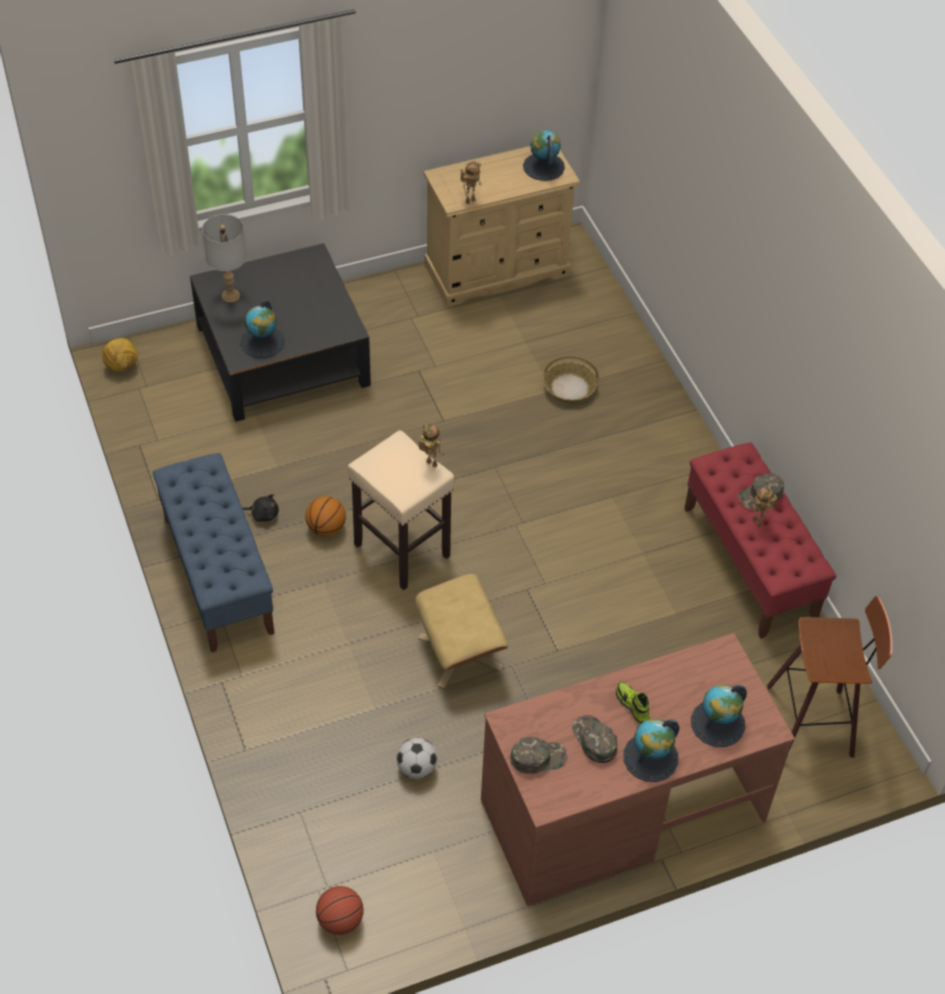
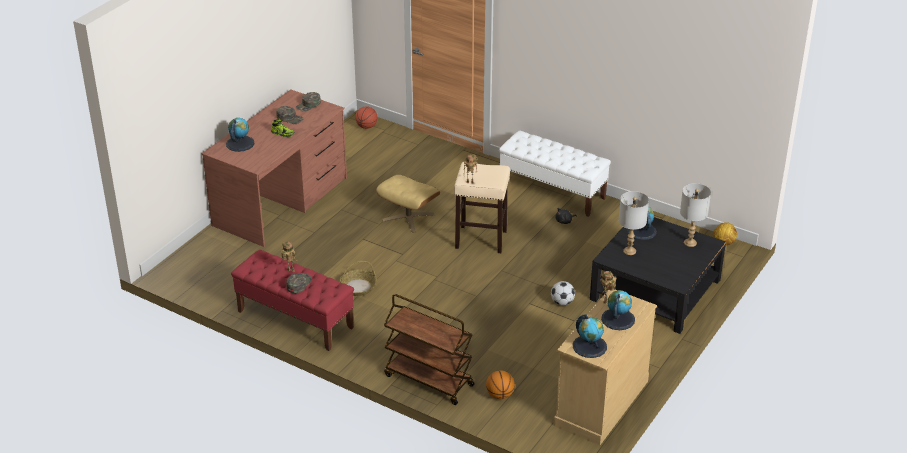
camera: 145 degrees right, 15 degrees down
(218, 575) = (553, 192): blue bench -> white bench
(312, 324) = (629, 251): none -> grey table lamp
(326, 528) = (527, 230): basketball -> basketball (500, 395)
(416, 768) = (384, 175): football -> football (562, 302)
(570, 387) = (479, 356): basket -> basket (358, 287)
(650, 757) = (261, 123): globe -> globe (618, 319)
(653, 391) = (428, 380): none -> brown cart
(813, 722) = (211, 269): stool -> none

